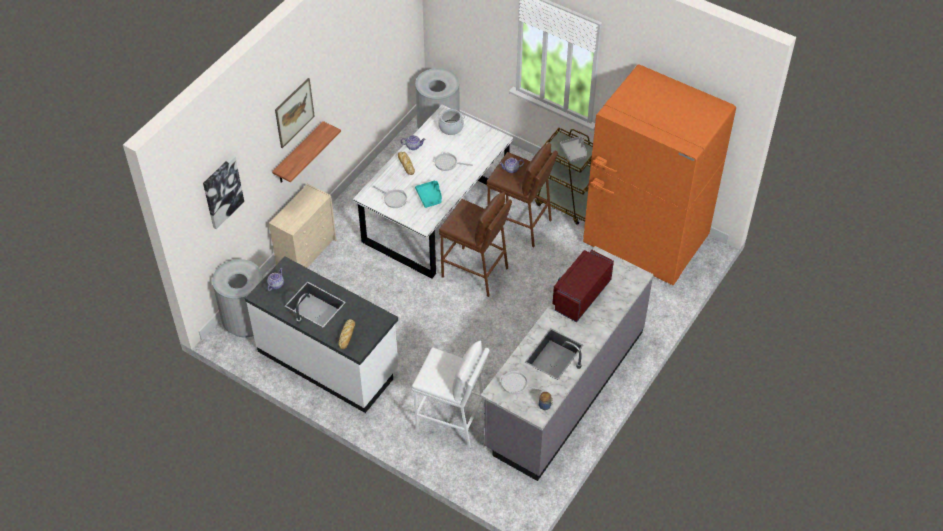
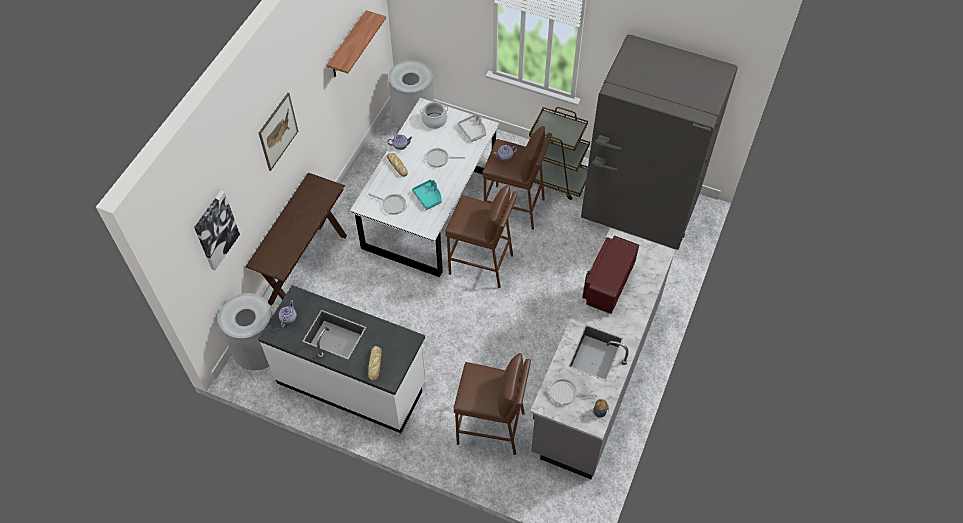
camera: 10 degrees left, 5 degrees up
(299, 154) = (287, 172): shelf -> shelf (348, 46)
(307, 253) = (308, 268): beige dresser -> brown console table
(452, 421) = (491, 428): white stool -> brown stool
(574, 152) = (564, 130): grey tray -> grey tray (473, 130)
(645, 242) = (639, 208): orange fridge -> grey fridge

